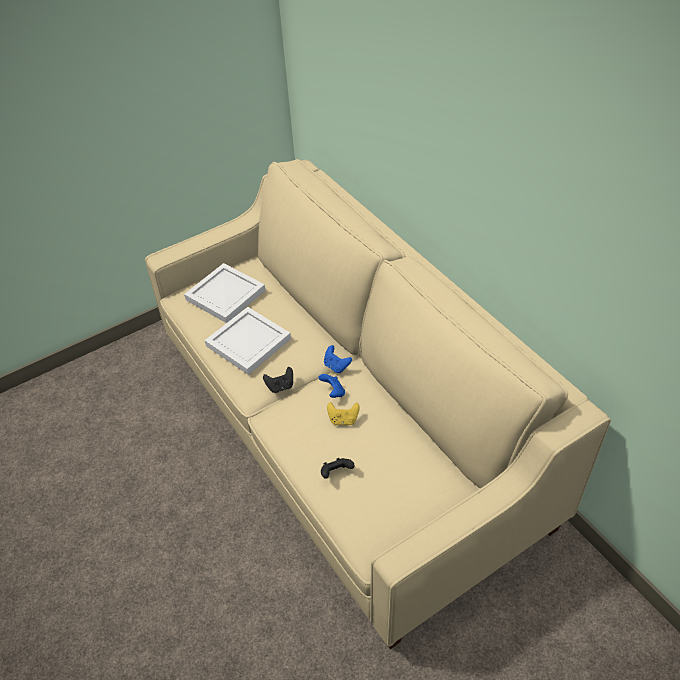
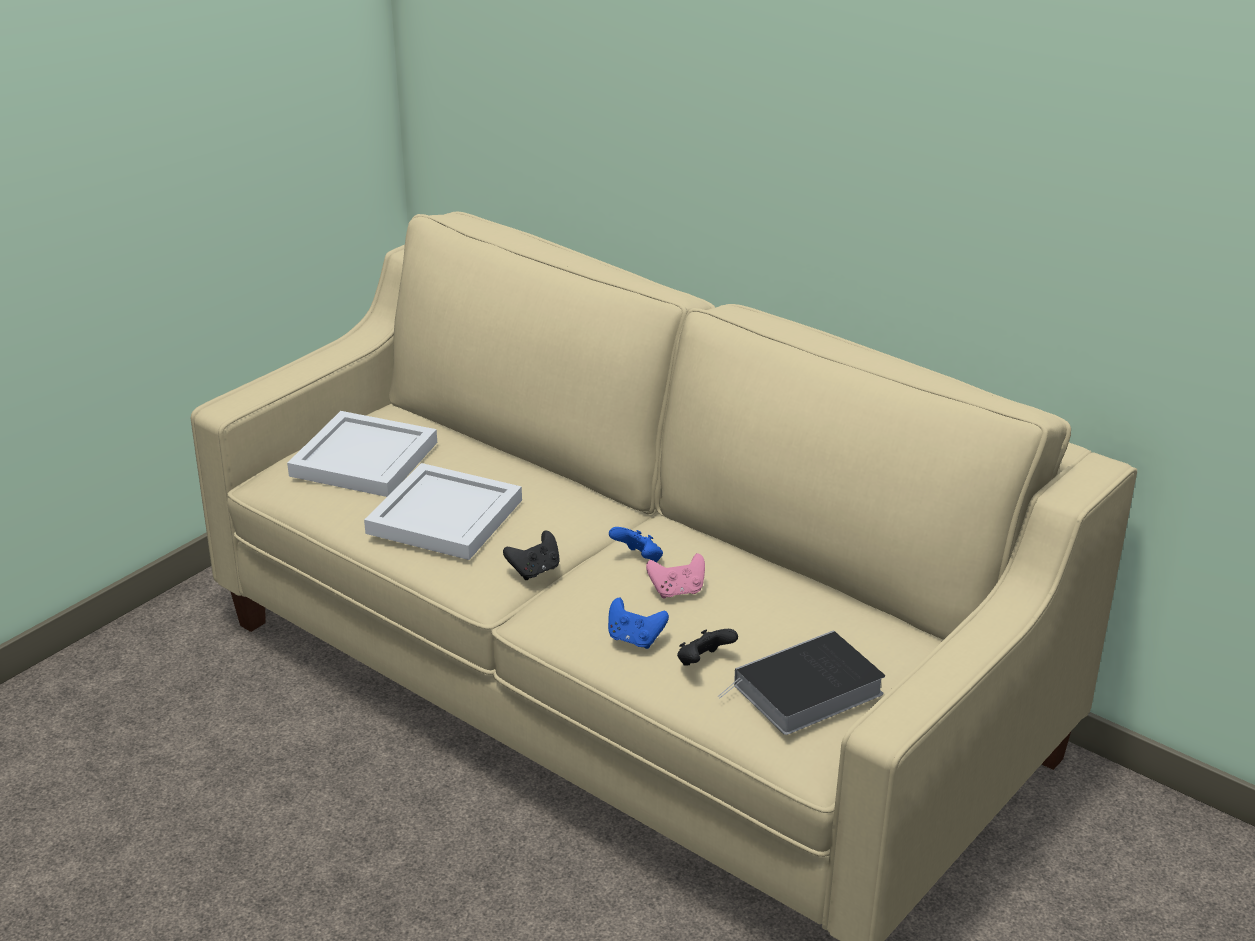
camera: 20 degrees left, 15 degrees down
(336, 366) = (623, 526): blue game controller -> blue game controller (635, 639)
(343, 420) = (677, 591): yellow game controller -> pink game controller
(381, 507) = (806, 692): none -> book

